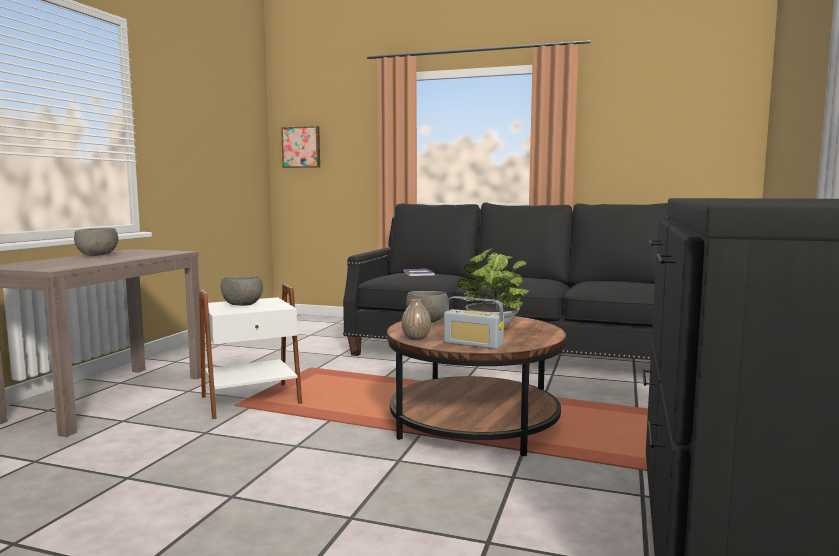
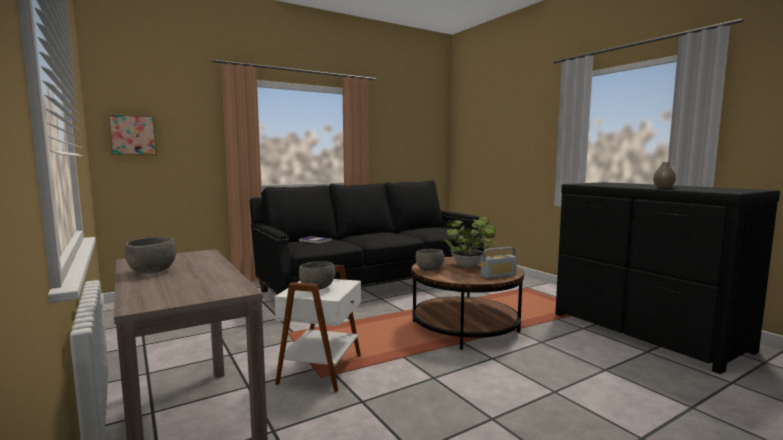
camera: 50 degrees left, 0 degrees up
(416, 338) = (467, 280): vase -> vase (663, 188)

